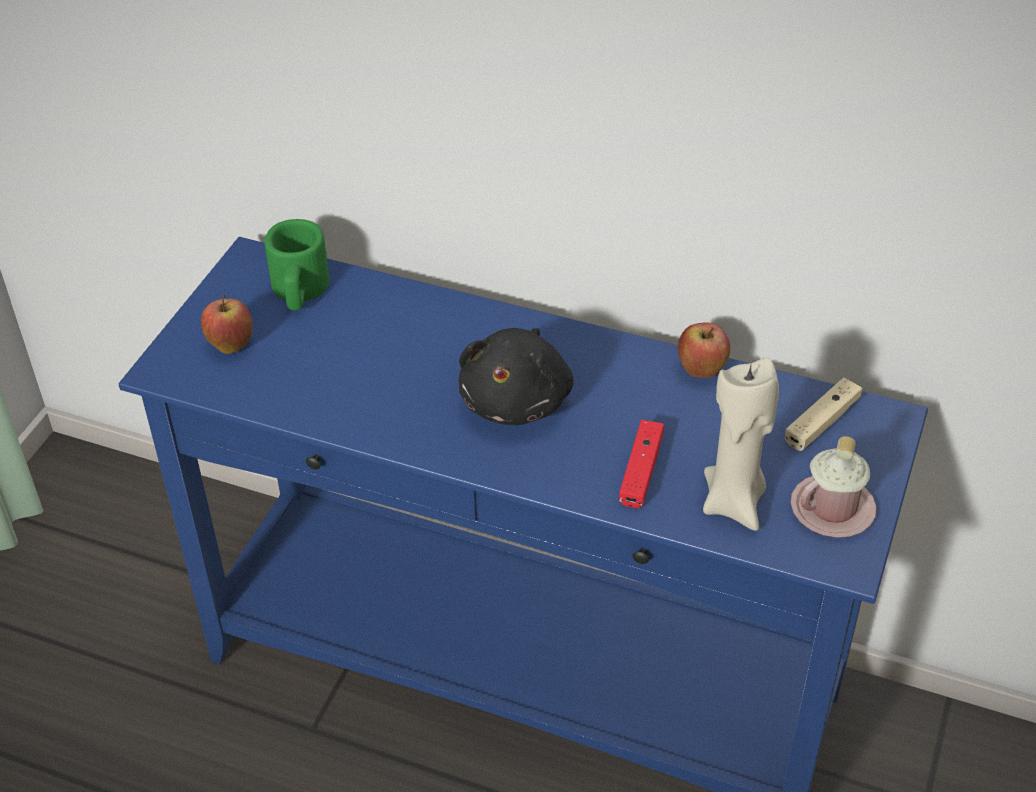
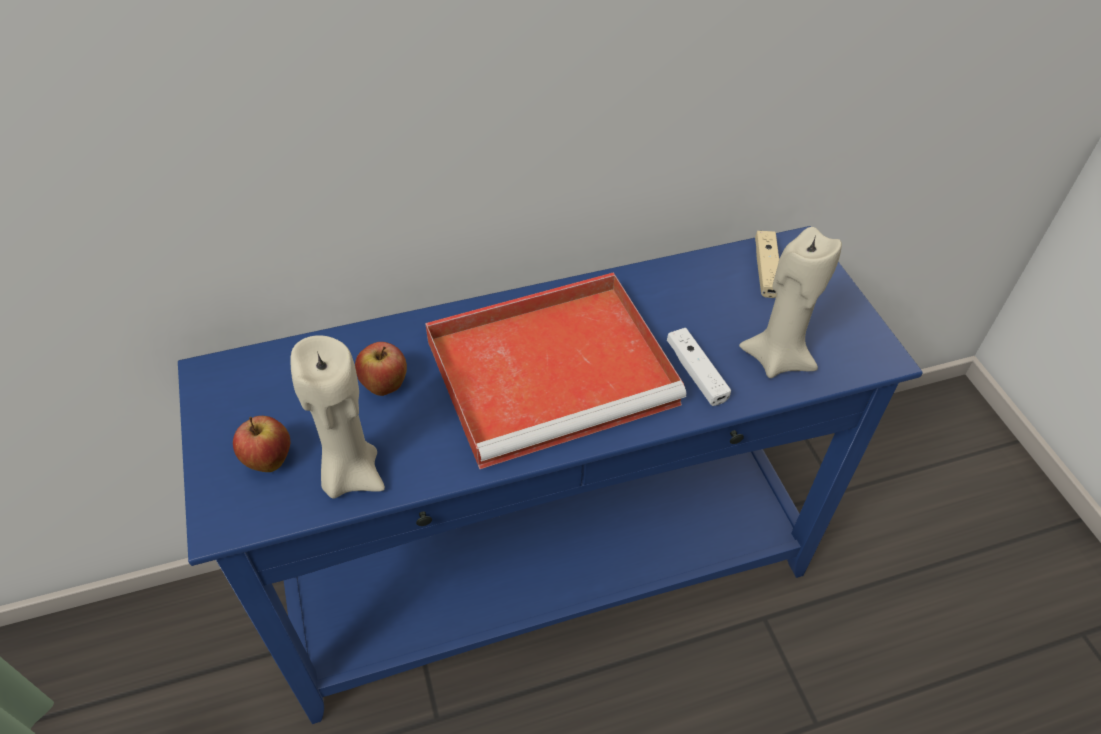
camera: 40 degrees left, 5 degrees up
(277, 388) = (350, 474): none -> beige candle
(299, 291) = (285, 379): green mug -> none
(517, 400) = (555, 370): black plush toy -> red tray
(641, 471) = (696, 373): red game controller -> white game controller
(701, 371) = (656, 276): apple -> apple (385, 386)
(832, 509) = (836, 326): pink mug -> none

